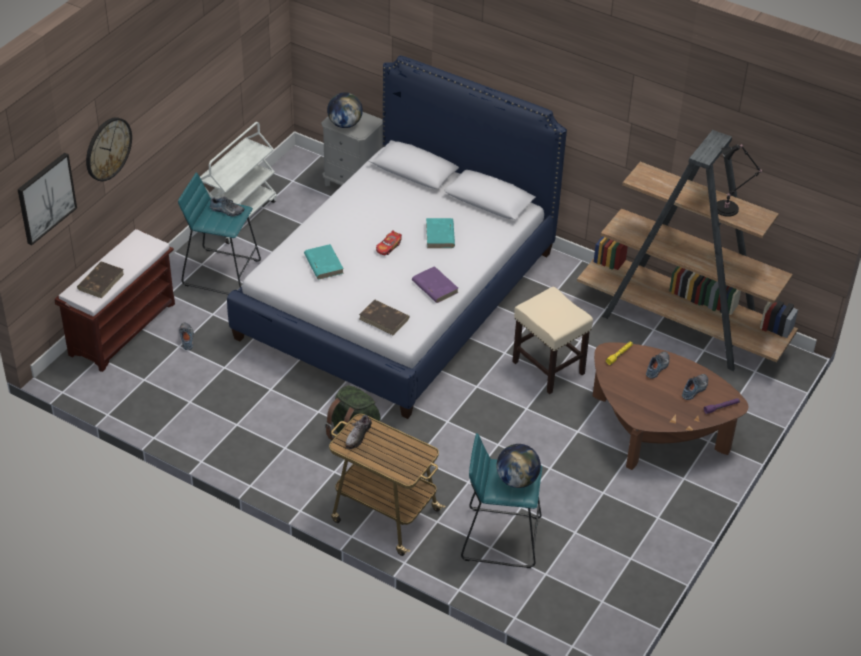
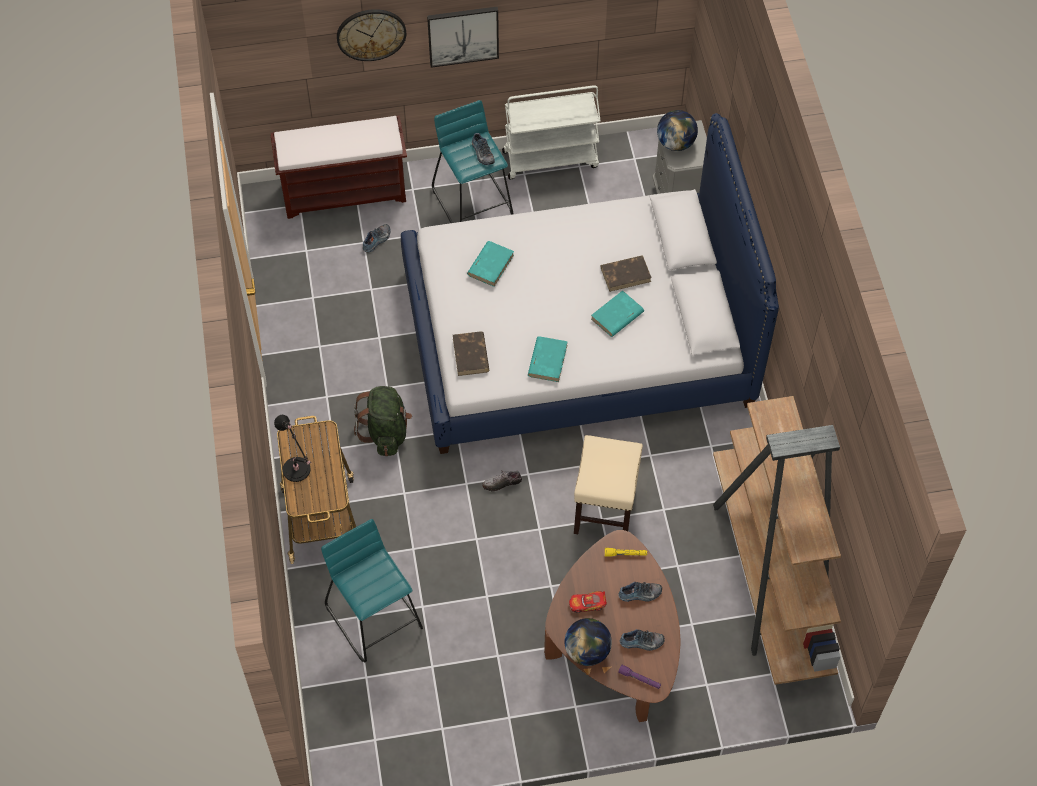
camera: 50 degrees right, 15 degrees up
(46, 198) = (273, 46): picture -> picture (463, 35)
(101, 281) = (315, 144): brown book -> brown book (626, 274)
(358, 436) = (308, 440): shoe -> shoe (502, 483)
(388, 247) = (561, 292): toy car -> toy car (587, 604)
(434, 287) = (547, 360): purple book -> turquoise book
(517, 480) = (374, 585): globe -> globe (587, 651)
(728, 208) = (801, 510): black table lamp -> black table lamp (297, 471)

